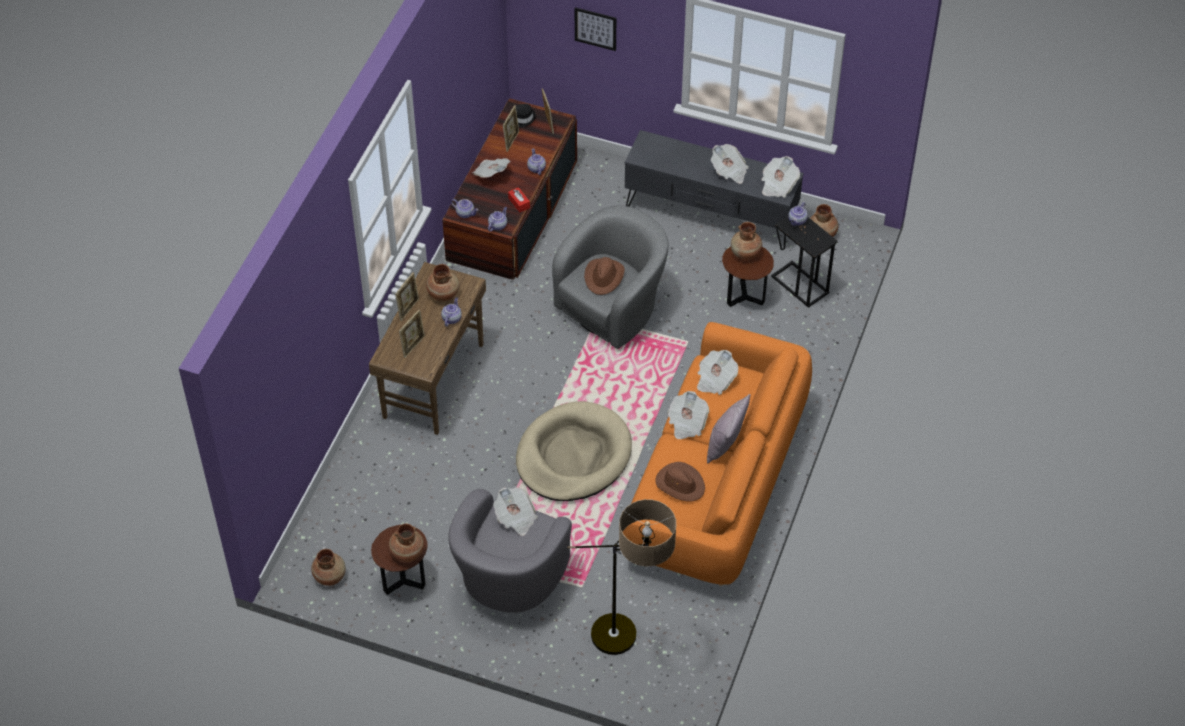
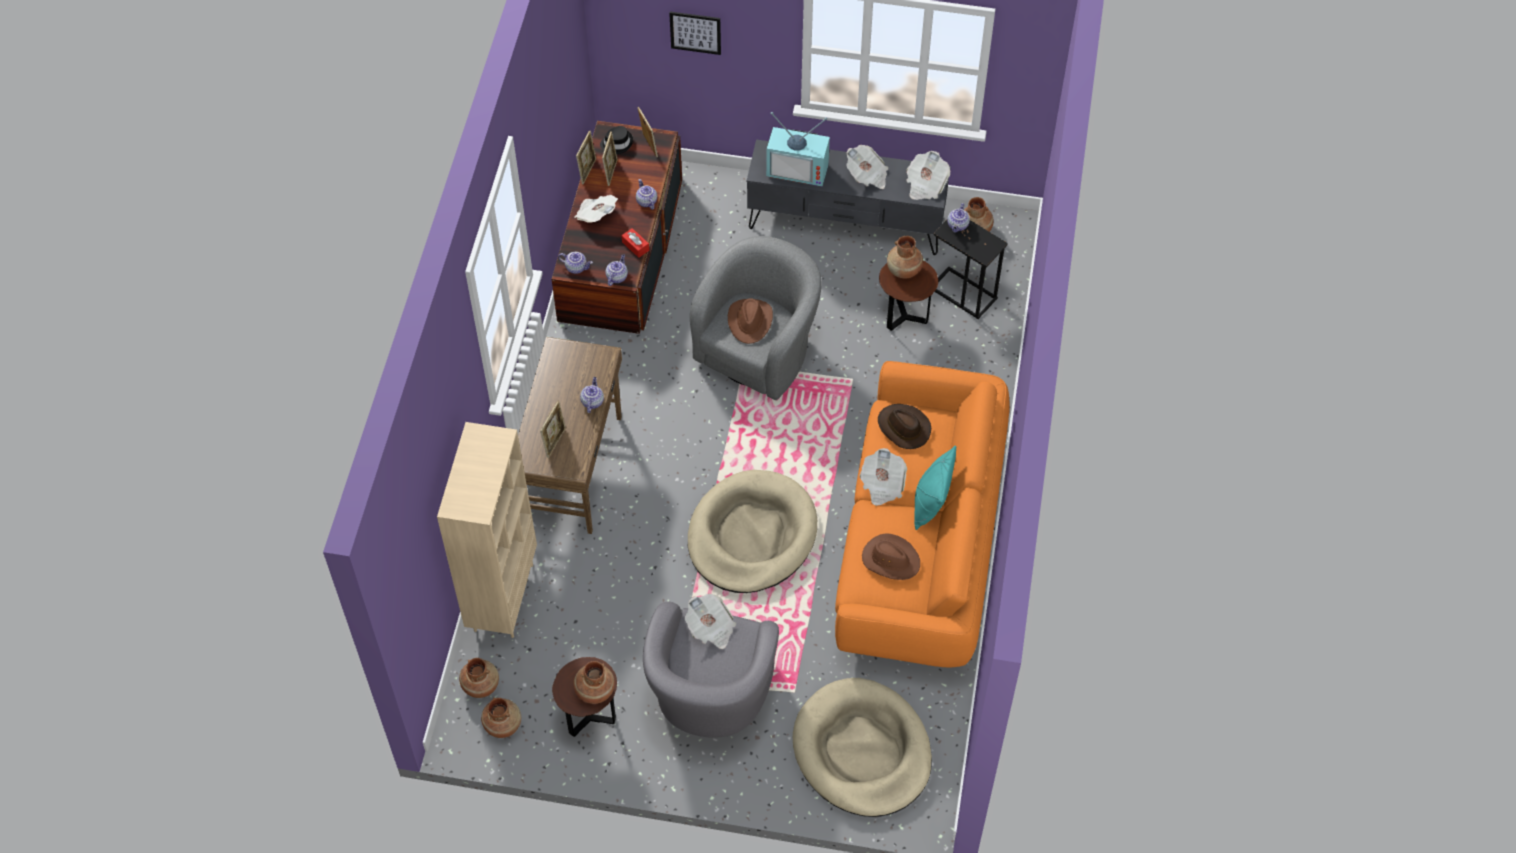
camera: 10 degrees left, 5 degrees up
(351, 474) = (502, 596): none -> beige bookcase
(408, 309) = (539, 397): picture frame -> picture frame (587, 171)
(443, 293) = (576, 372): brown vase -> brown vase (480, 685)
(629, 643) = (862, 751): floor lamp -> beige dog bed
(671, 157) = (799, 168): none -> television
(715, 379) = (903, 428): newspaper -> brown hat
(725, 444) = (930, 503): purple pillow -> turquoise pillow

